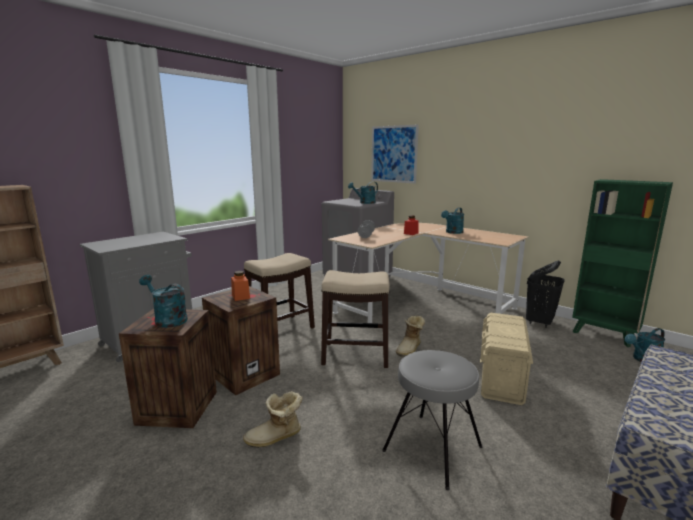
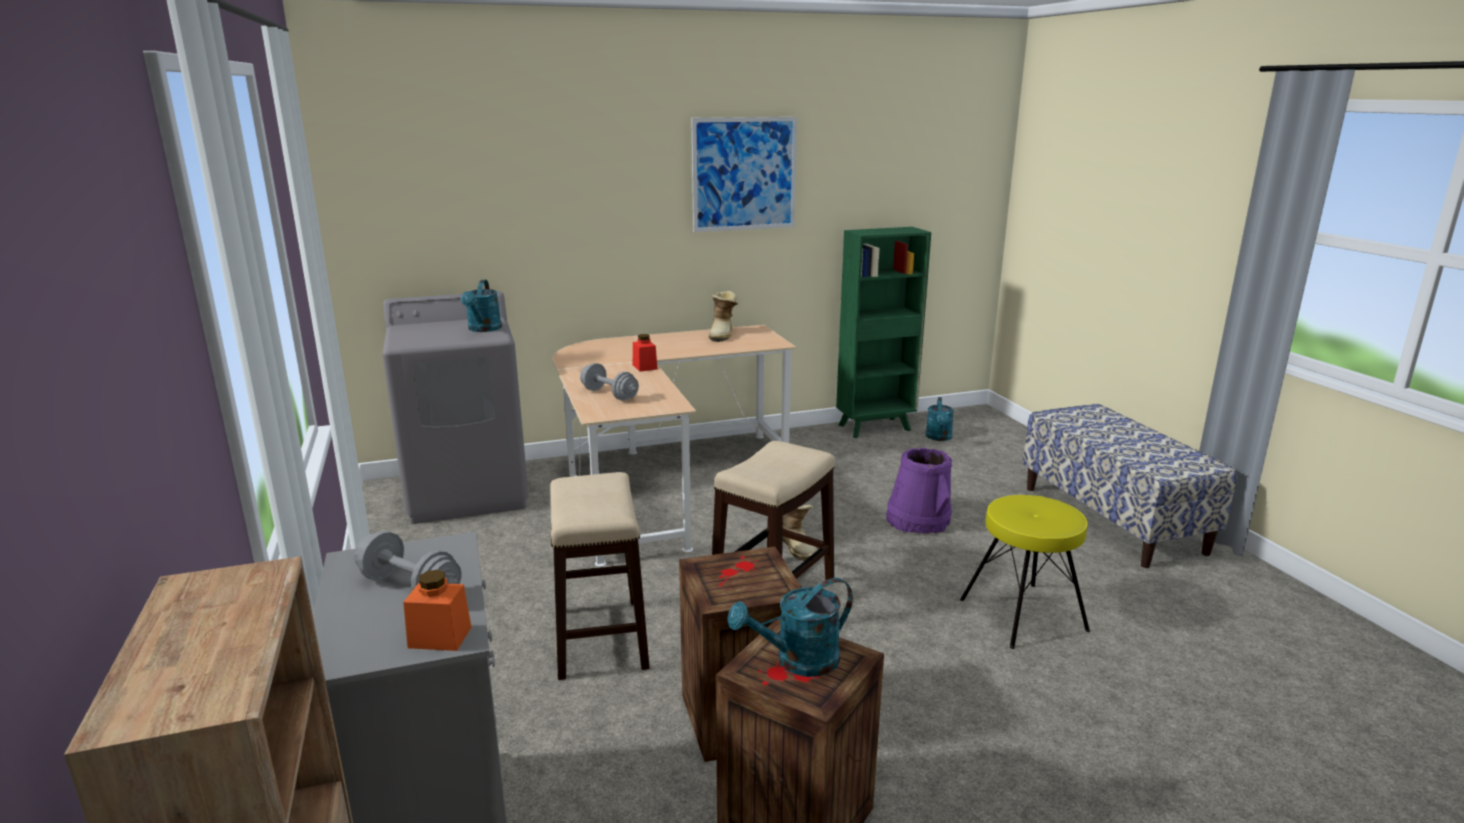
camera: 60 degrees left, 5 degrees up
(141, 240) = (410, 587): none -> grey dumbbell
(240, 296) = (740, 575): orange jar -> orange jar (440, 637)
(275, 438) = (945, 726): boot -> boot (723, 335)
(393, 154) = (482, 213): picture -> picture (744, 174)
(432, 449) = (1024, 615): grey stool -> yellow stool
(452, 232) = (681, 346): turquoise watering can -> none
(501, 378) = (918, 520): beige storage box -> purple bucket
(539, 322) = (812, 441): black laundry basket -> none

